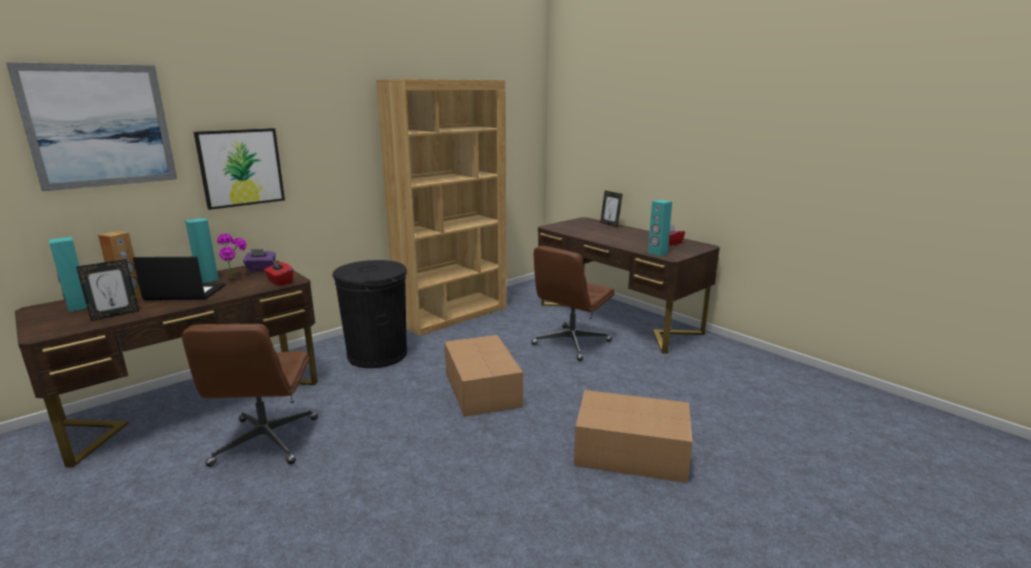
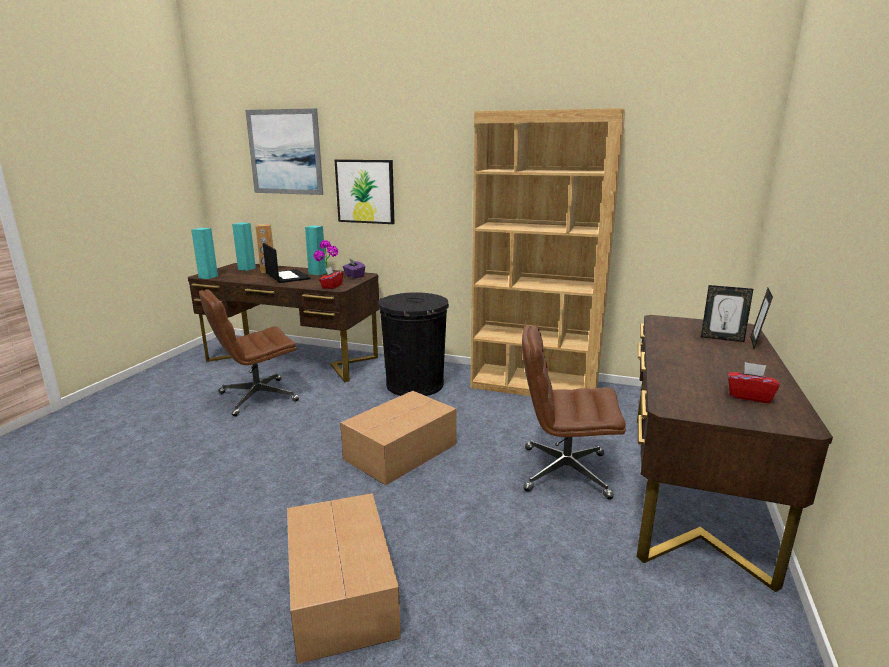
camera: 60 degrees right, 0 degrees up
(115, 315) = (239, 277): picture frame -> picture frame (722, 338)
(657, 253) = (674, 395): turquoise speaker -> turquoise speaker (208, 277)

